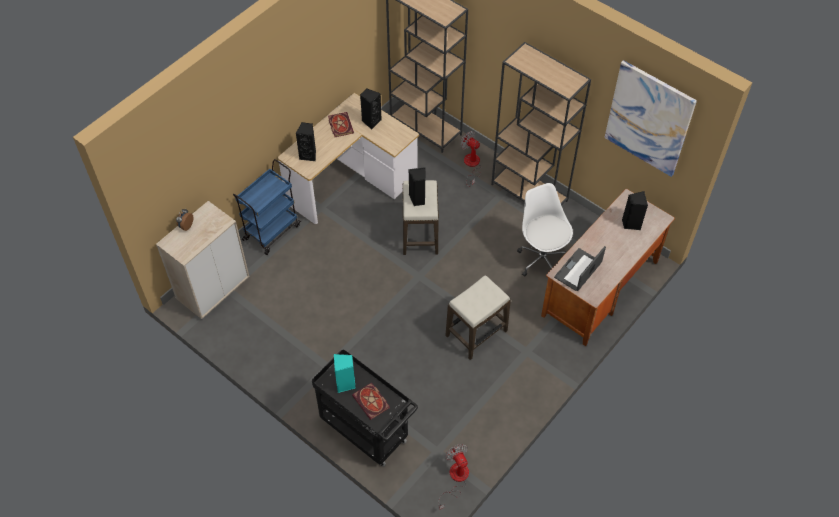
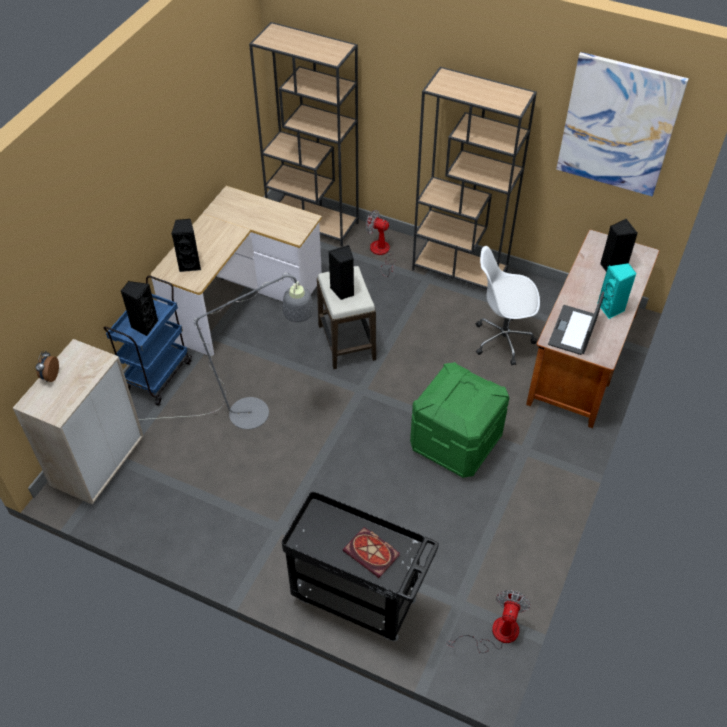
camera: 15 degrees left, 5 degrees down
(338, 276) = (260, 412): none -> grey floor lamp
(340, 125) = (219, 224): book -> none
(345, 384) = (328, 537): turquoise speaker -> turquoise speaker (611, 309)
(371, 121) = (257, 213): black speaker -> black speaker (144, 325)
(456, 479) = (495, 633): fan -> fan turned 60 degrees clockwise
(476, 333) = (455, 443): stool -> green storage box
(540, 259) = (501, 340): white office chair -> white office chair turned 45 degrees counterclockwise

